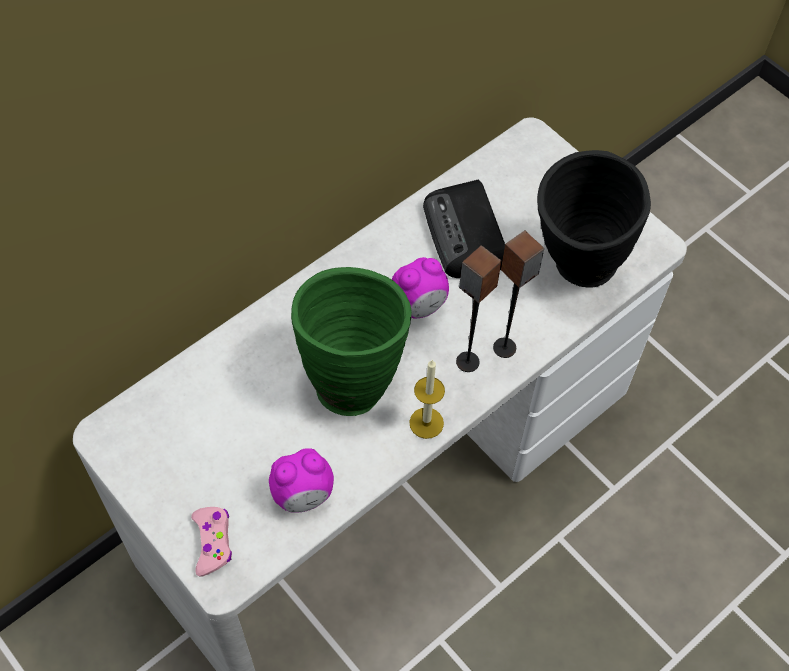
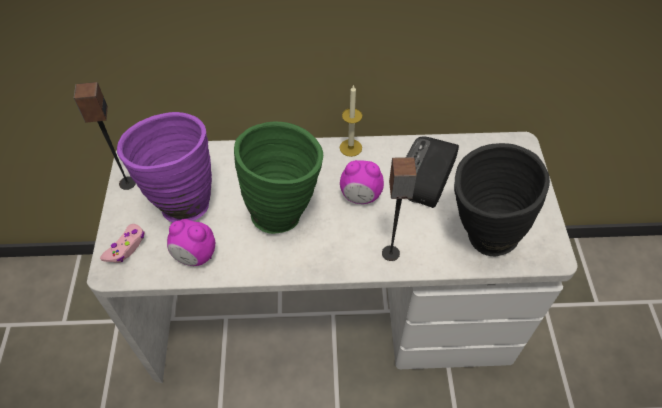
camera: 40 degrees right, 5 degrees down
(220, 445) = (181, 199): none -> purple vase
(426, 423) = (301, 264): candle -> candle (350, 147)
(467, 362) = (359, 246): speaker -> speaker (127, 183)

